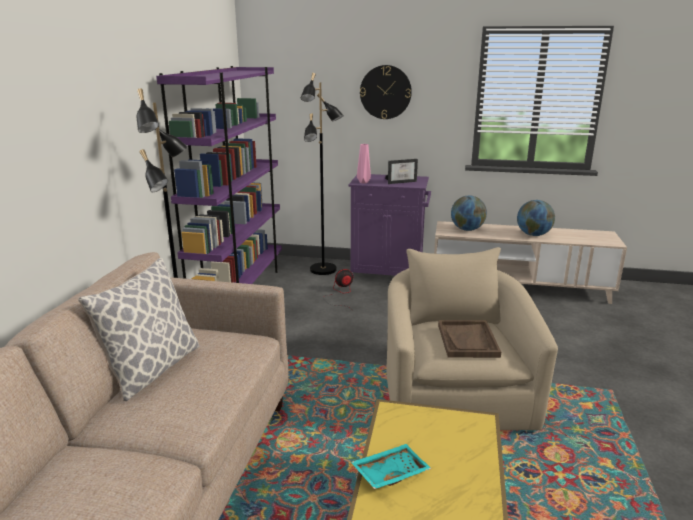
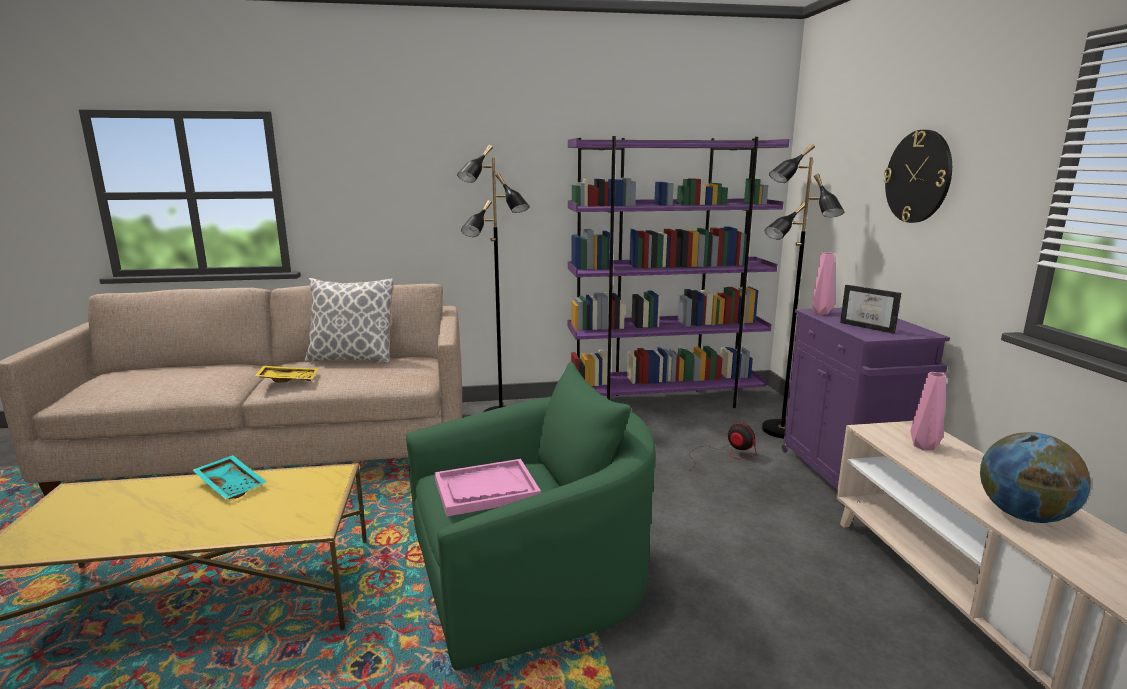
camera: 70 degrees right, 5 degrees down
(189, 411) = (288, 379): none -> yellow tray
(455, 392) = (532, 581): beige armchair -> green armchair
(467, 229) = (922, 446): globe -> pink vase
(468, 340) = (486, 489): brown tray -> pink tray

